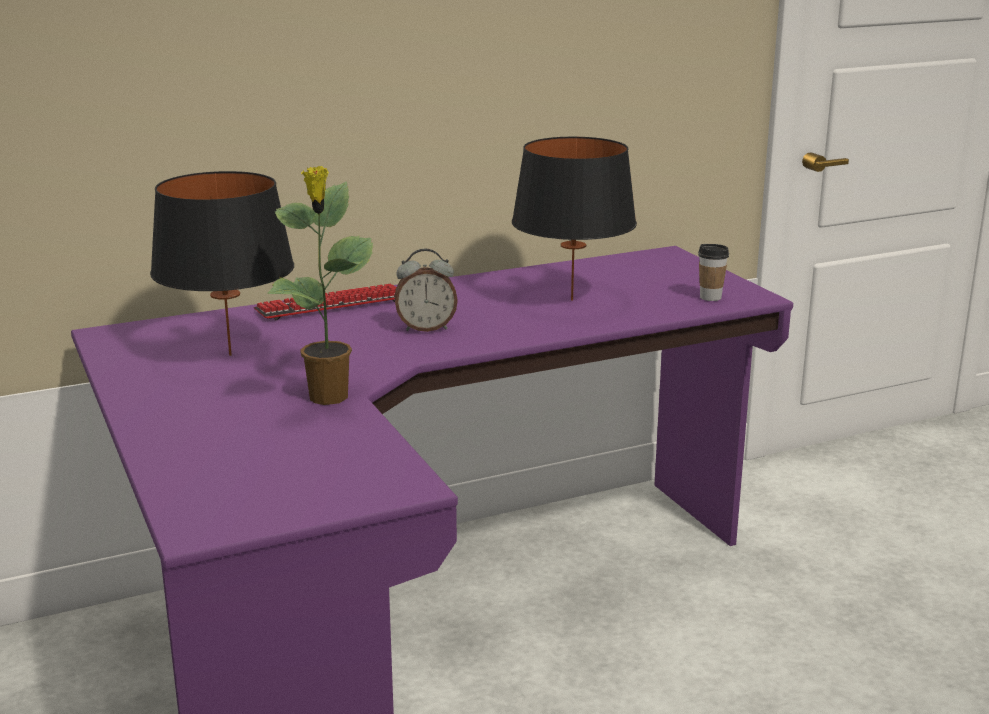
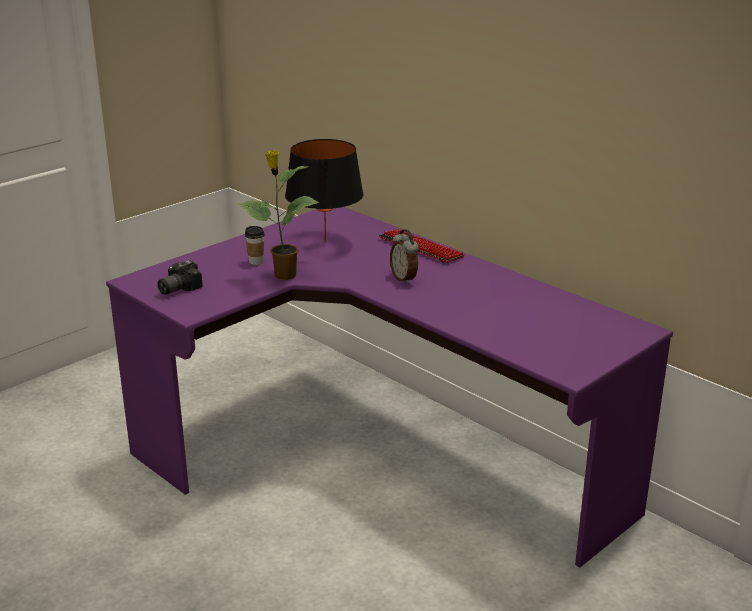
camera: 70 degrees right, 5 degrees up
(286, 488) = (176, 288): none -> camera
(572, 300) = (497, 311): black table lamp -> none
(710, 297) = (552, 357): cup -> cup (256, 262)

